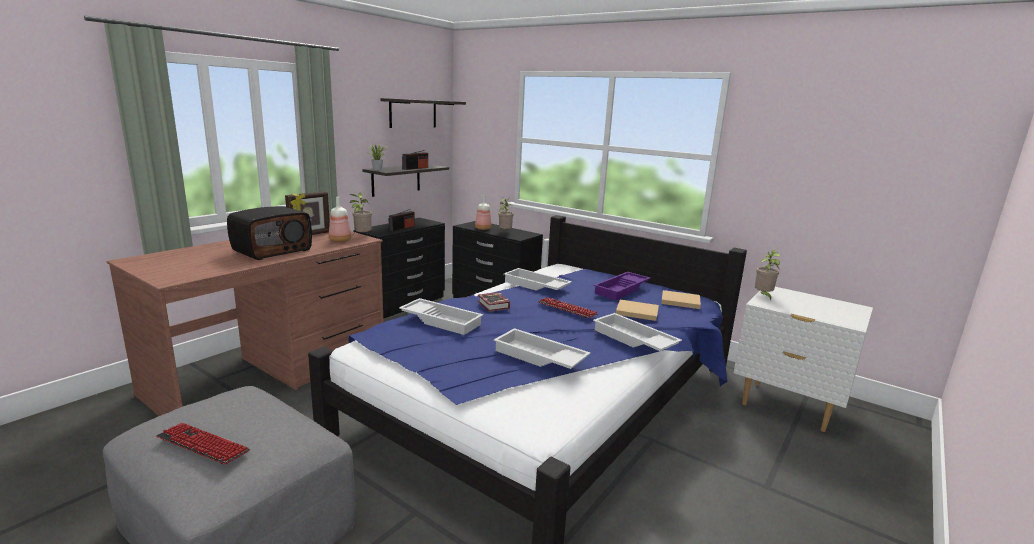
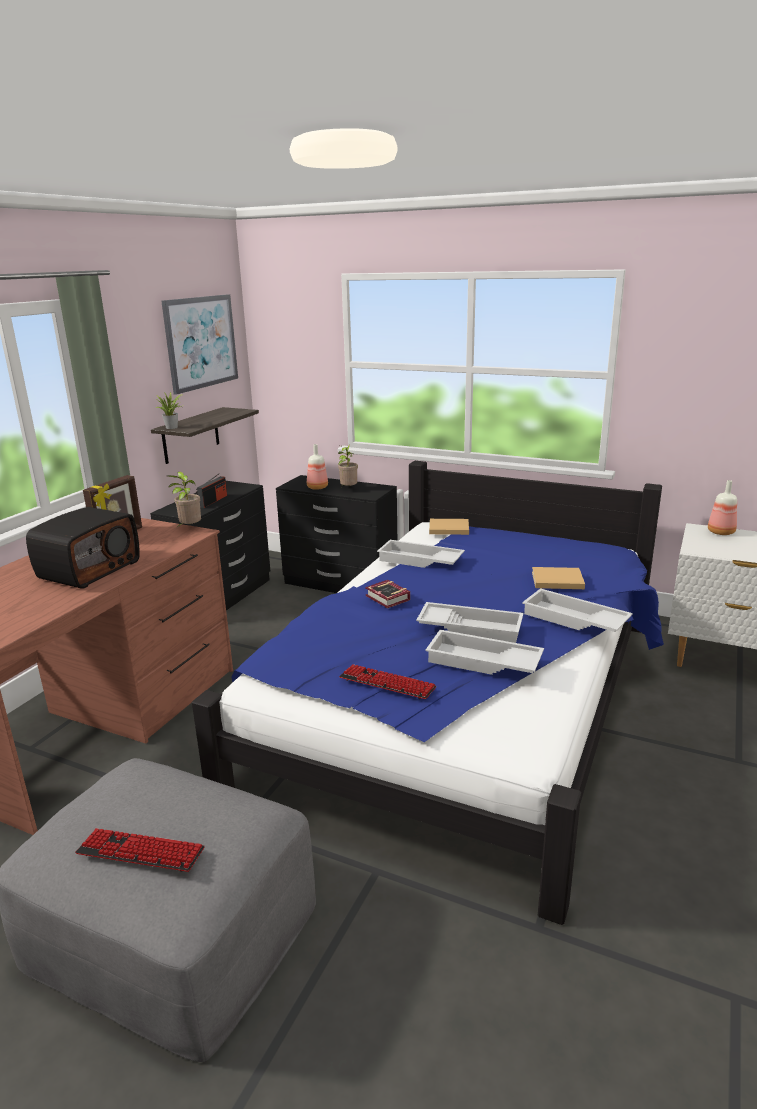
camera: 10 degrees left, 5 degrees up
(340, 240) = (166, 540): bottle -> bottle (721, 532)
(413, 113) = (201, 342): shelf -> picture
(415, 168) = (219, 418): radio -> none
(442, 320) = (339, 630): white tray -> white tray (471, 628)
(567, 309) = (476, 589): keyboard -> keyboard (387, 683)
(622, 290) = (524, 551): purple tray -> none
(679, 301) = (594, 557): beige book -> beige book (447, 528)
(763, 296) = (692, 540): potted plant -> none

